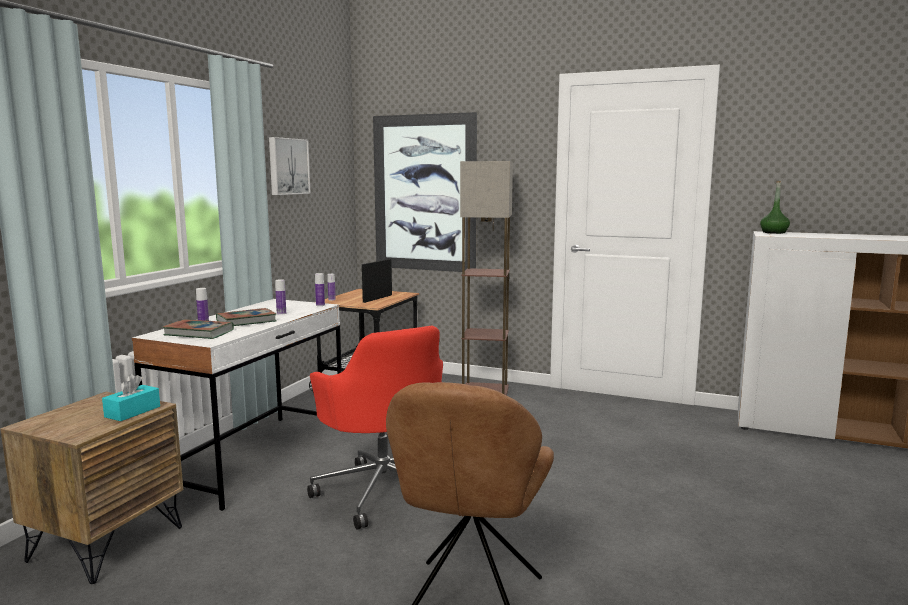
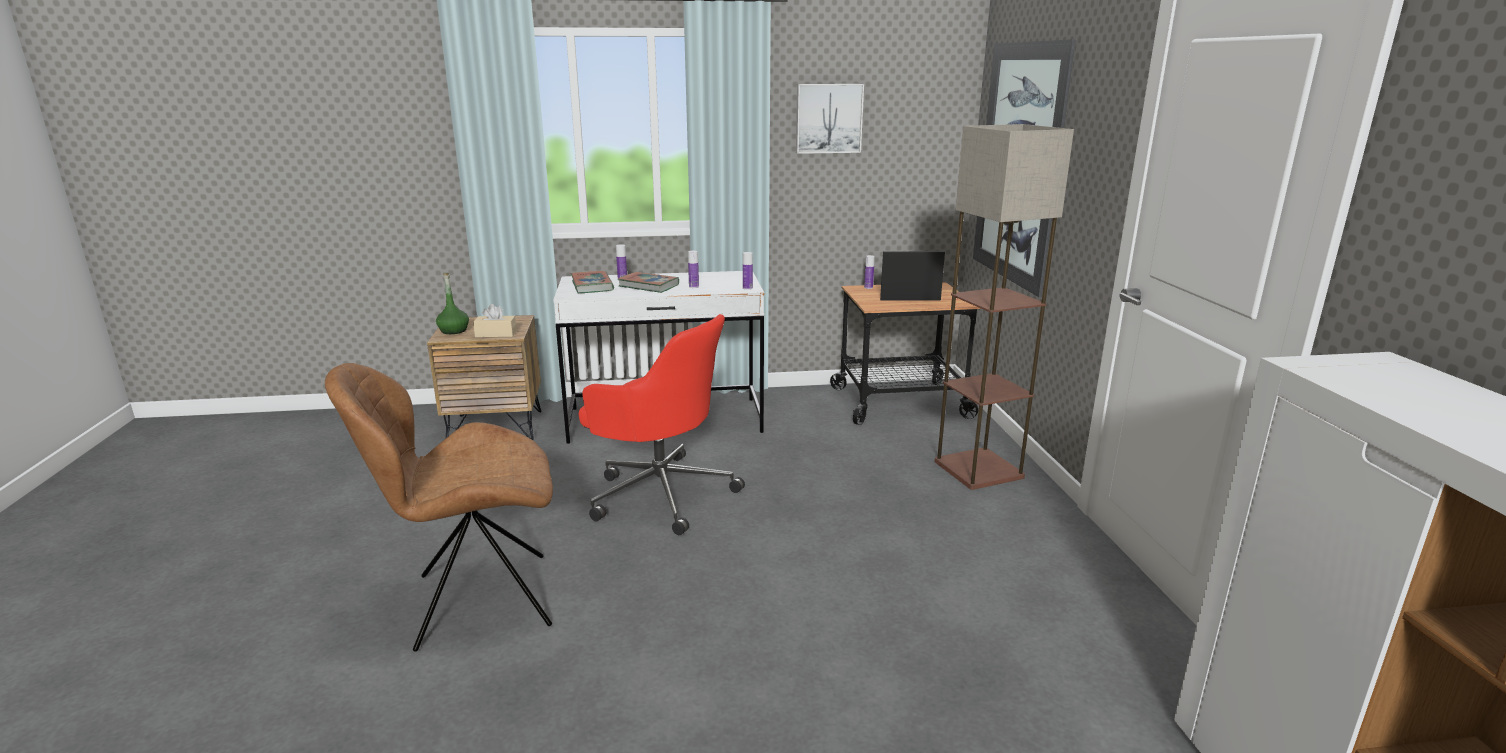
camera: 60 degrees right, 10 degrees up
(132, 412) = (496, 334): turquoise tissue box -> beige tissue box
(383, 489) = (660, 493): red office chair -> red office chair turned 90 degrees counterclockwise
(773, 232) = (1387, 367): green bottle -> green bottle (454, 331)

